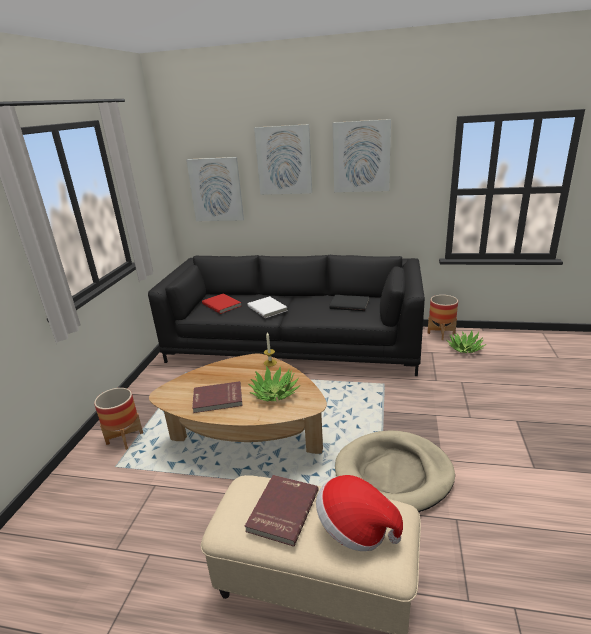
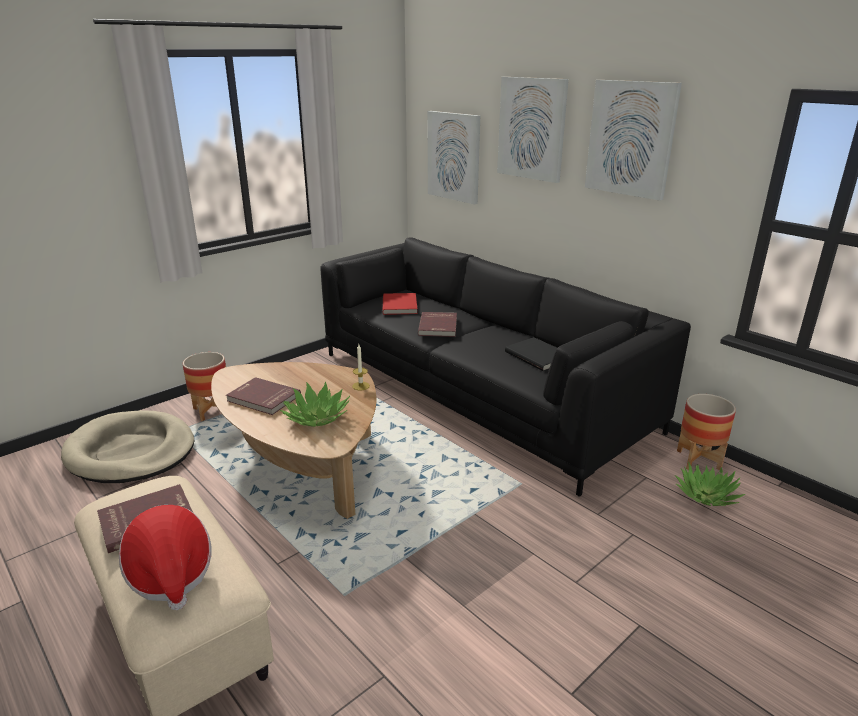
camera: 35 degrees right, 0 degrees up
(268, 308) = (439, 326): white book -> red book
(393, 474) = (386, 585): beige dog bed -> beige dog bed (131, 451)

